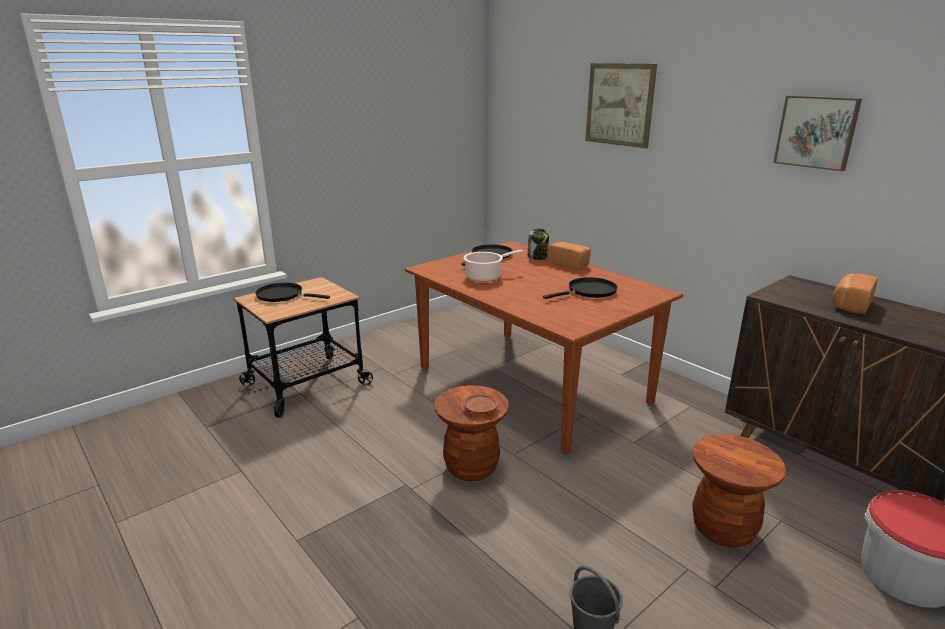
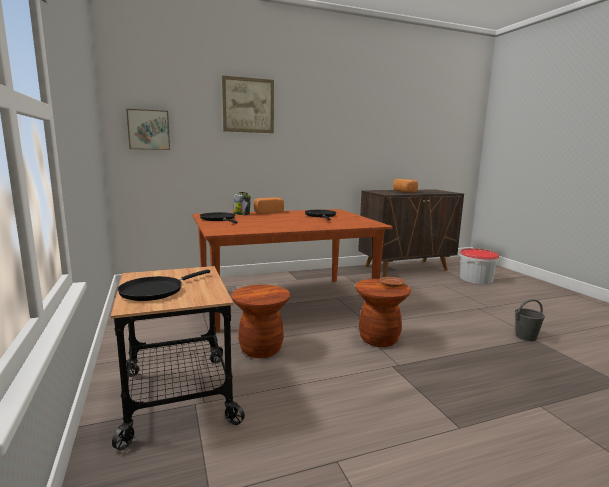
camera: 70 degrees left, 10 degrees down
(485, 277) = (265, 224): cooking pot -> none
(723, 528) = (448, 295): brown stool -> brown stool (261, 349)
(816, 132) = (362, 119): picture -> picture (148, 130)

